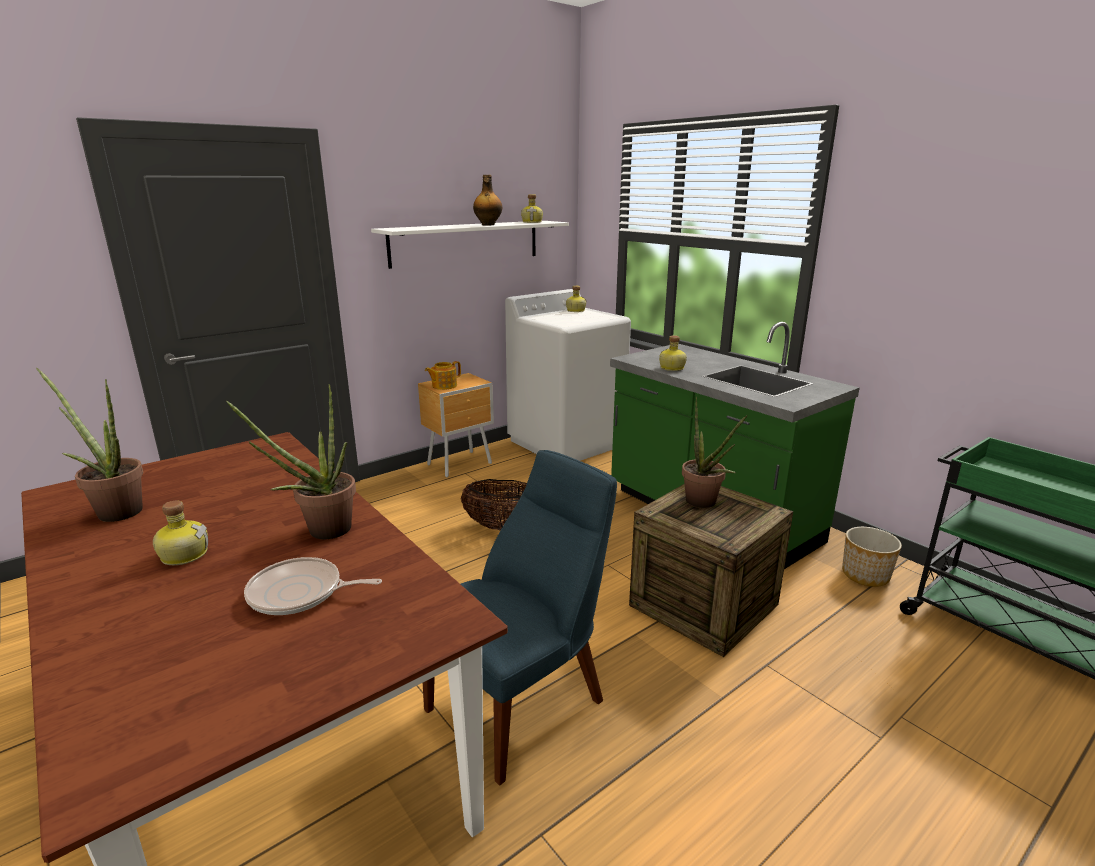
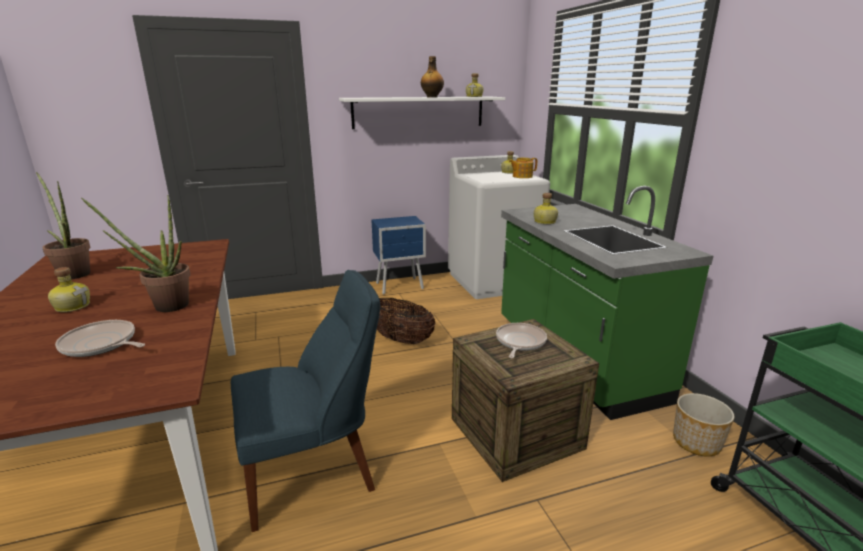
camera: 20 degrees right, 0 degrees up
(443, 386) = (387, 223): teapot -> teapot (521, 176)
(461, 464) = (401, 286): brown nightstand -> blue nightstand
(704, 504) = (519, 342): potted plant -> frying pan

